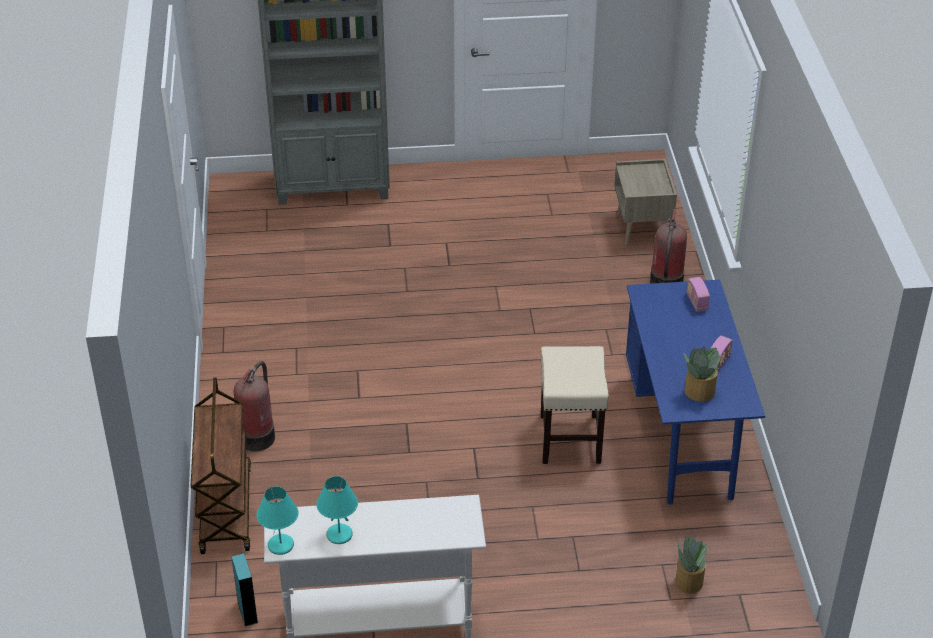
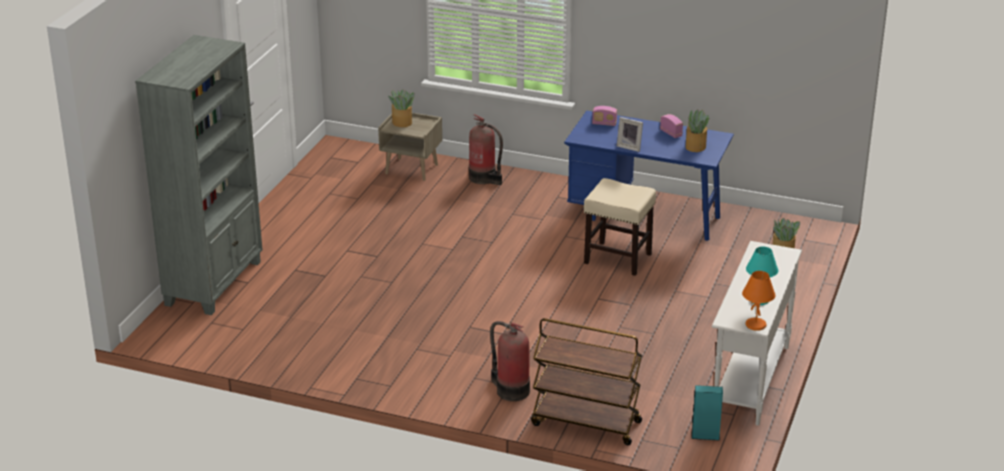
camera: 65 degrees left, 10 degrees down
(281, 546) = (756, 325): turquoise table lamp -> orange table lamp
(645, 174) = (402, 123): none -> potted plant
(654, 338) = (630, 147): none -> picture frame

